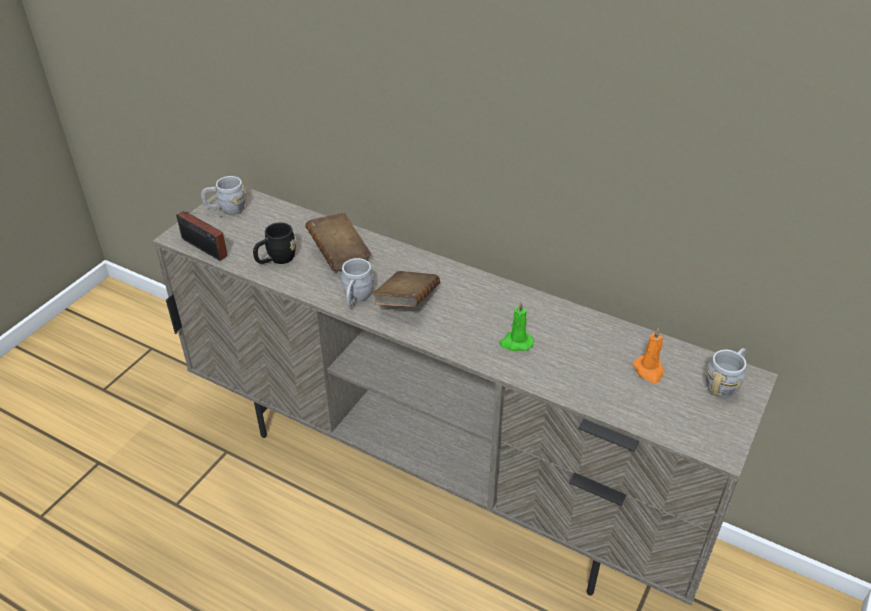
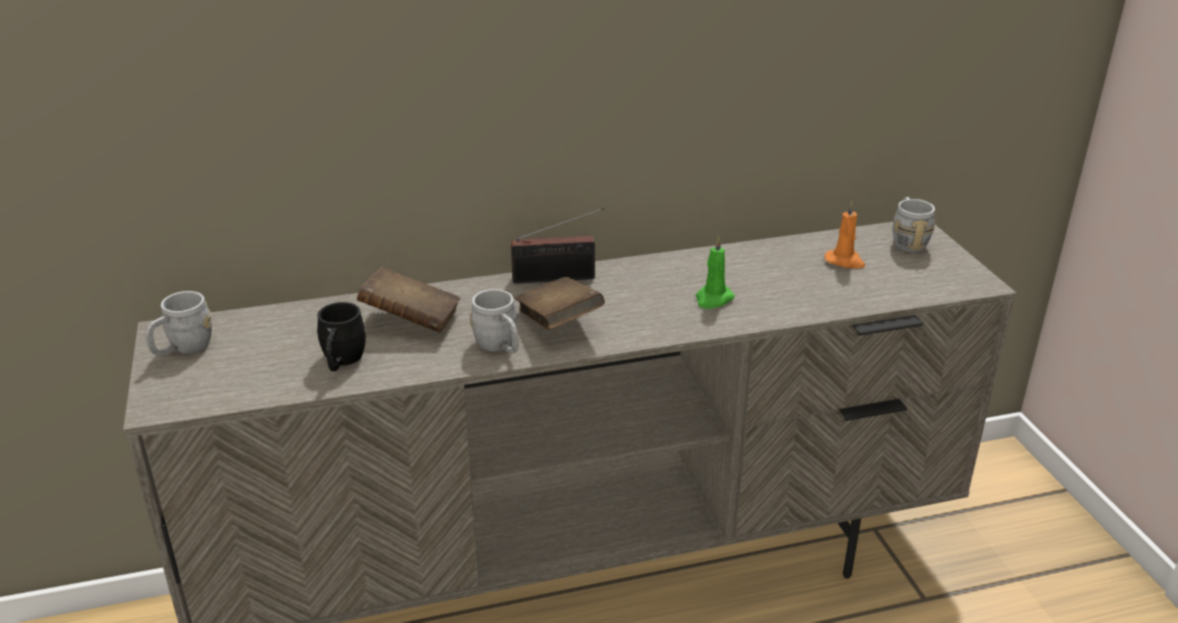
camera: 45 degrees left, 10 degrees down
(206, 249) = (225, 398): radio -> radio (558, 278)

